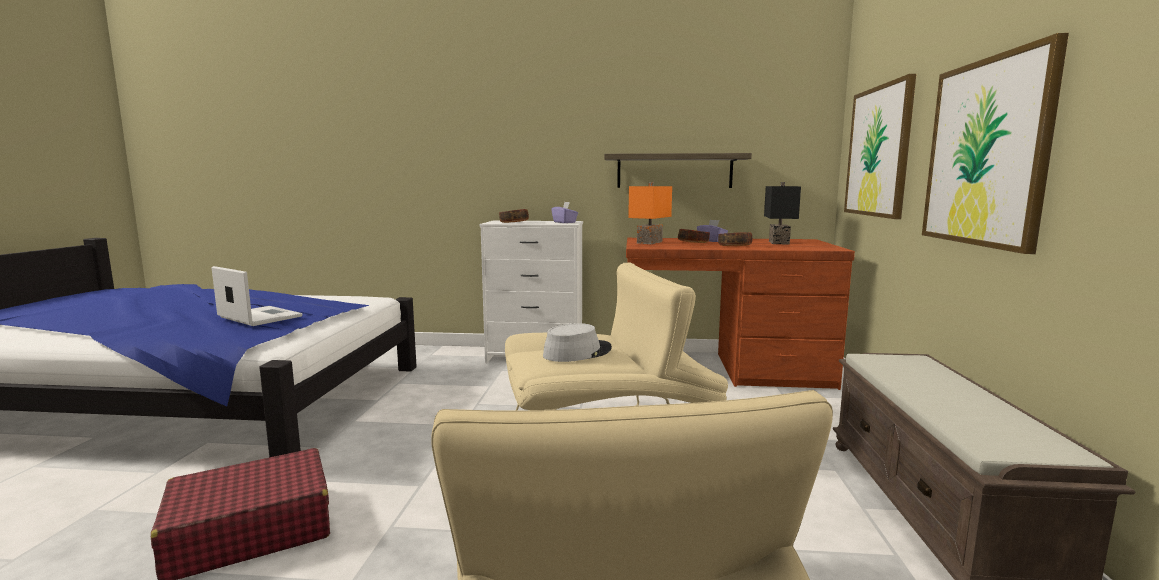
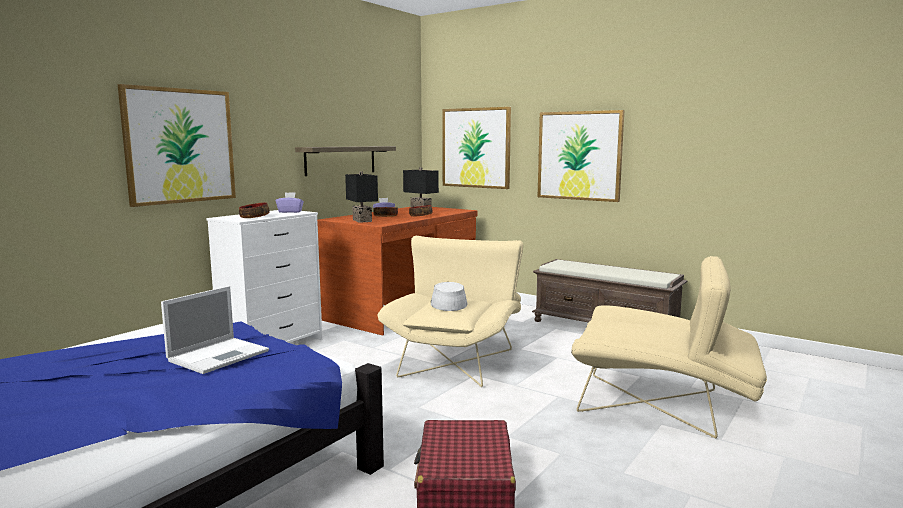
camera: 60 degrees left, 0 degrees up
(259, 317) = (220, 355): laptop -> laptop turned 150 degrees clockwise
(475, 153) = (180, 146): none -> picture
(648, 242) = (361, 221): orange table lamp -> black table lamp

